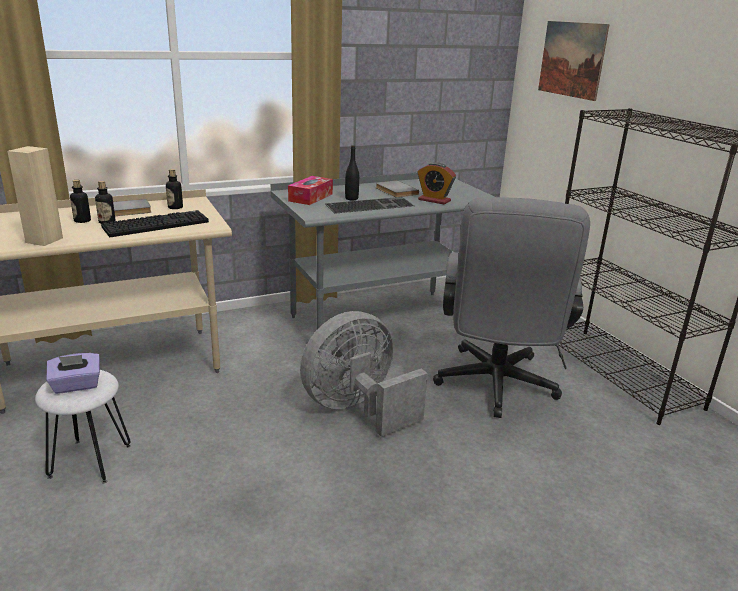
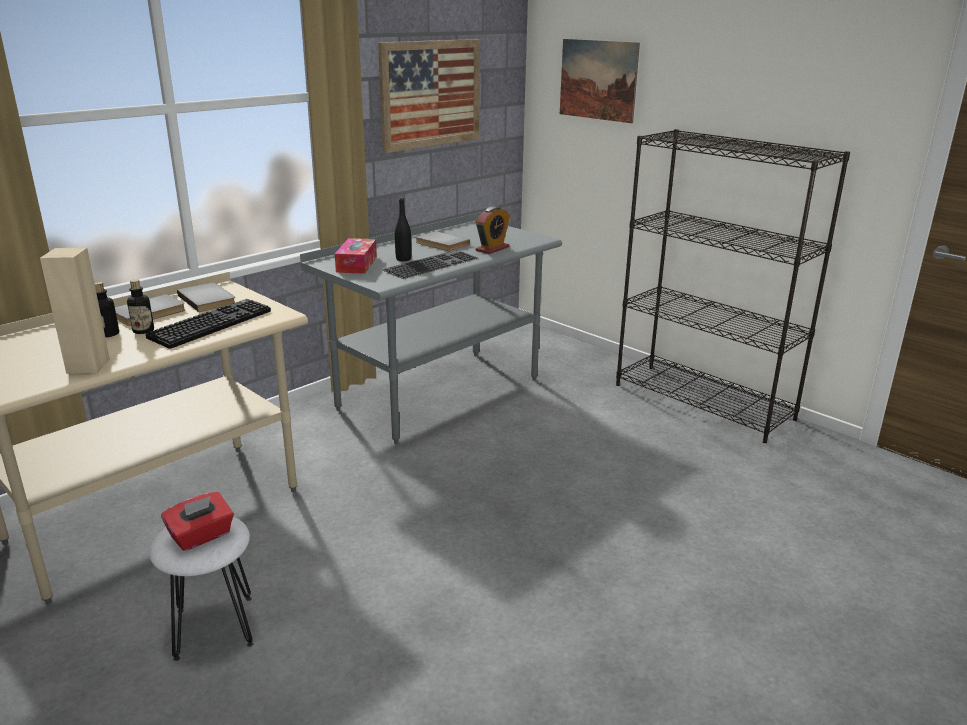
camera: 20 degrees left, 0 degrees up
(76, 386) = (201, 536): purple tissue box -> red tissue box
(175, 207) = (209, 299): bottle -> grey book
(357, 409) = (480, 495): grey fan -> none
(416, 63) = (431, 94): none -> picture
(434, 200) = (492, 249): alarm clock -> alarm clock turned 60 degrees counterclockwise
(495, 388) = (601, 441): grey office chair -> none

